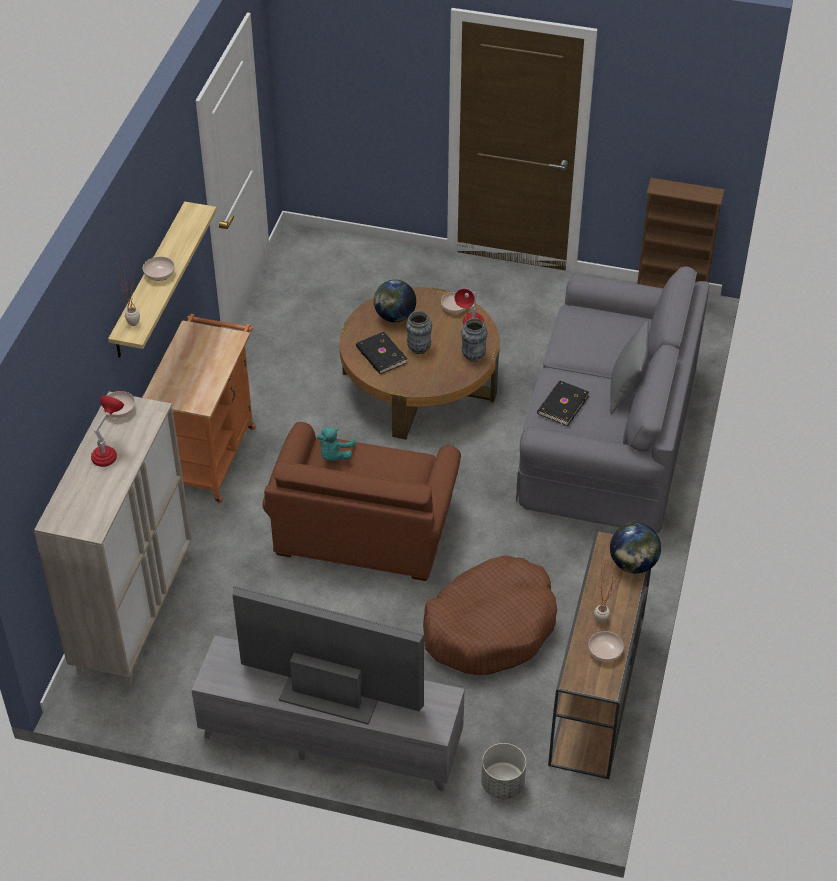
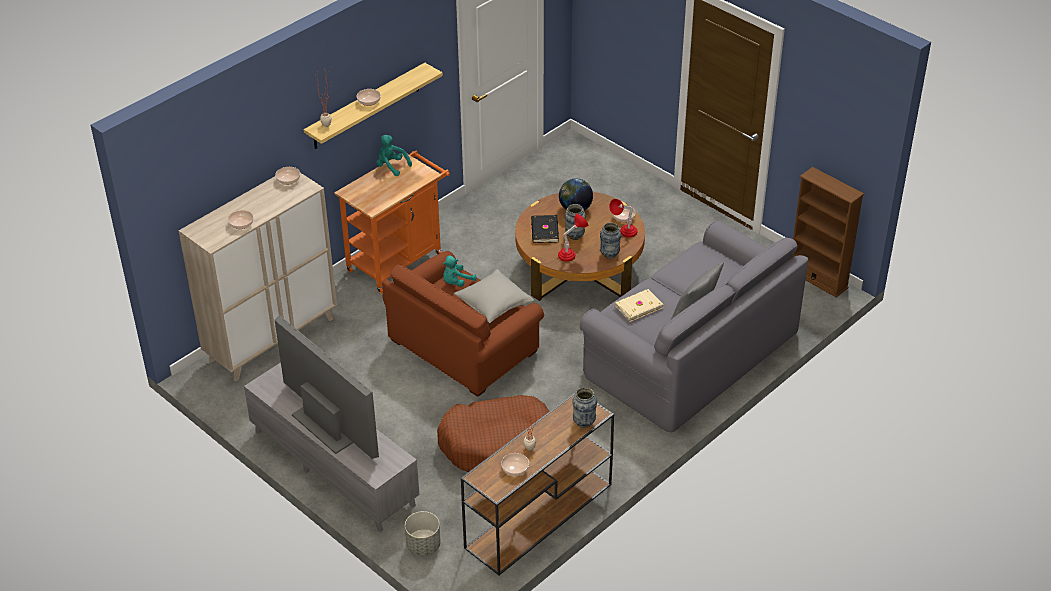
camera: 30 degrees right, 5 degrees down
(109, 453) = (260, 203): red table lamp -> red table lamp (571, 254)
(109, 489) = (241, 224): none -> bowl
(182, 344) = (391, 166): none -> turquoise plush toy
(397, 465) = (493, 304): none -> grey pillow
(562, 405) = (638, 306): black book -> beige book
(633, 564) = (584, 422): globe -> vase

